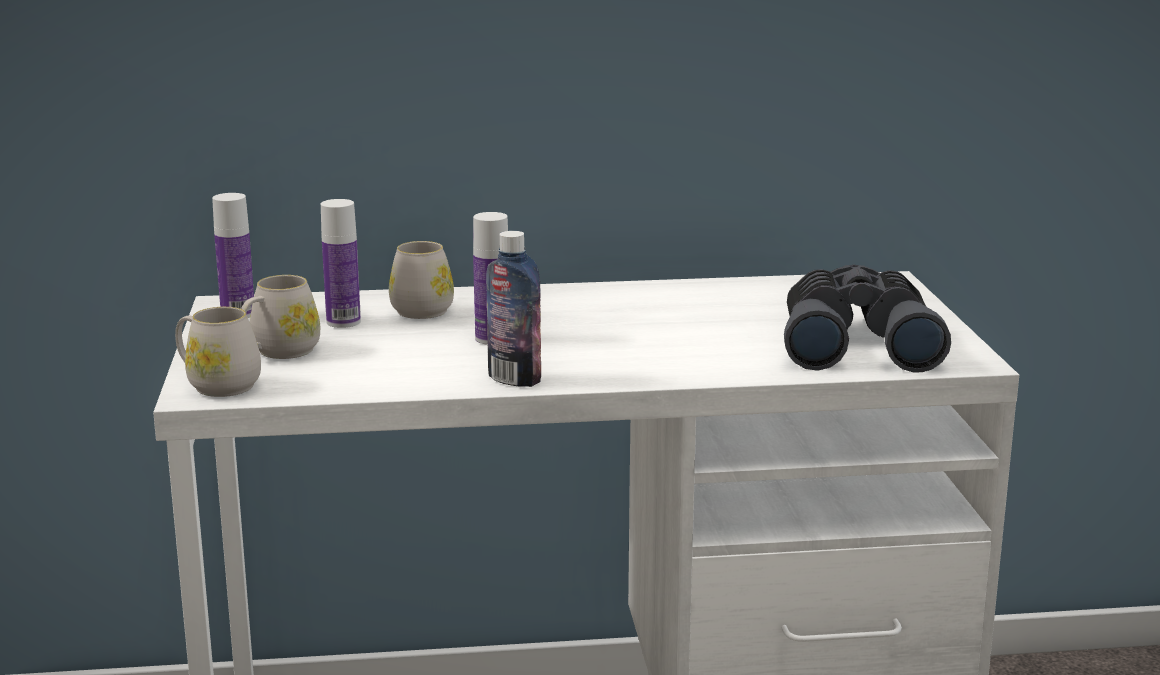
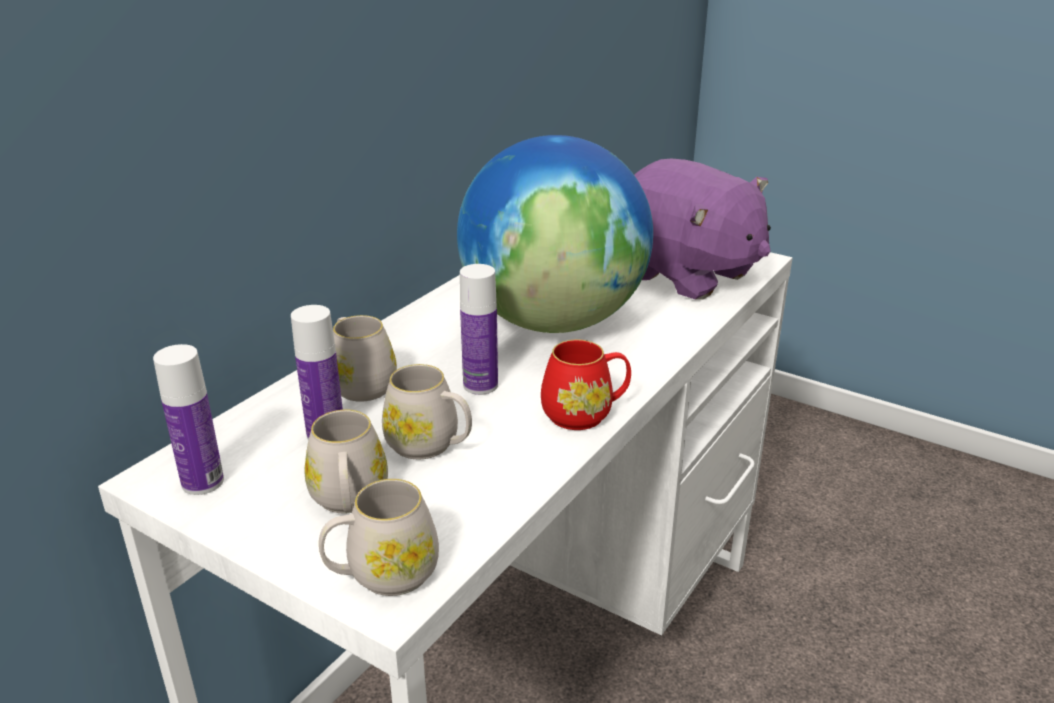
camera: 50 degrees left, 10 degrees up
(381, 351) = (430, 446): none -> white mug
(514, 379) = (585, 414): bottle -> red mug
(648, 328) = (553, 321): none -> globe
(857, 344) = (685, 274): grey binoculars -> purple plush toy

